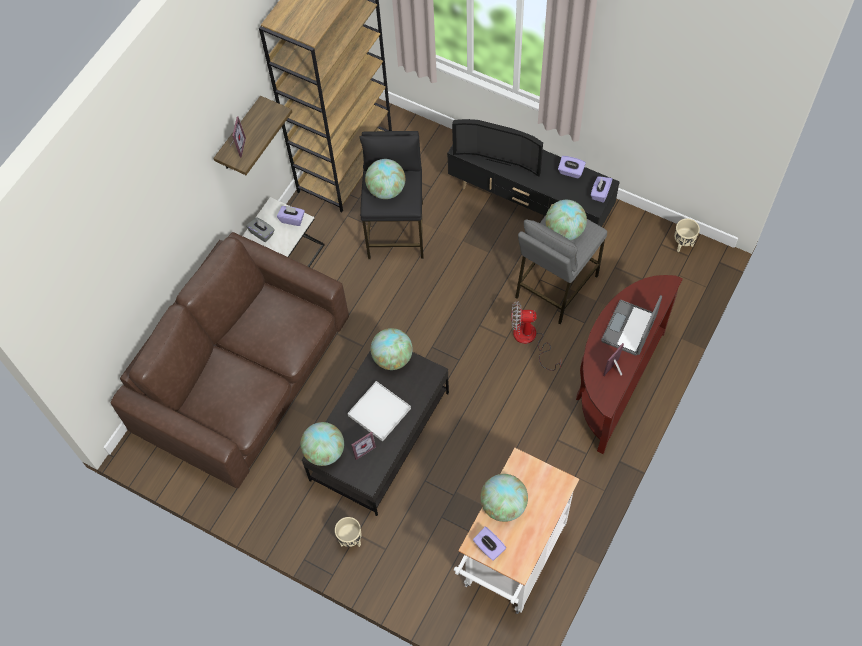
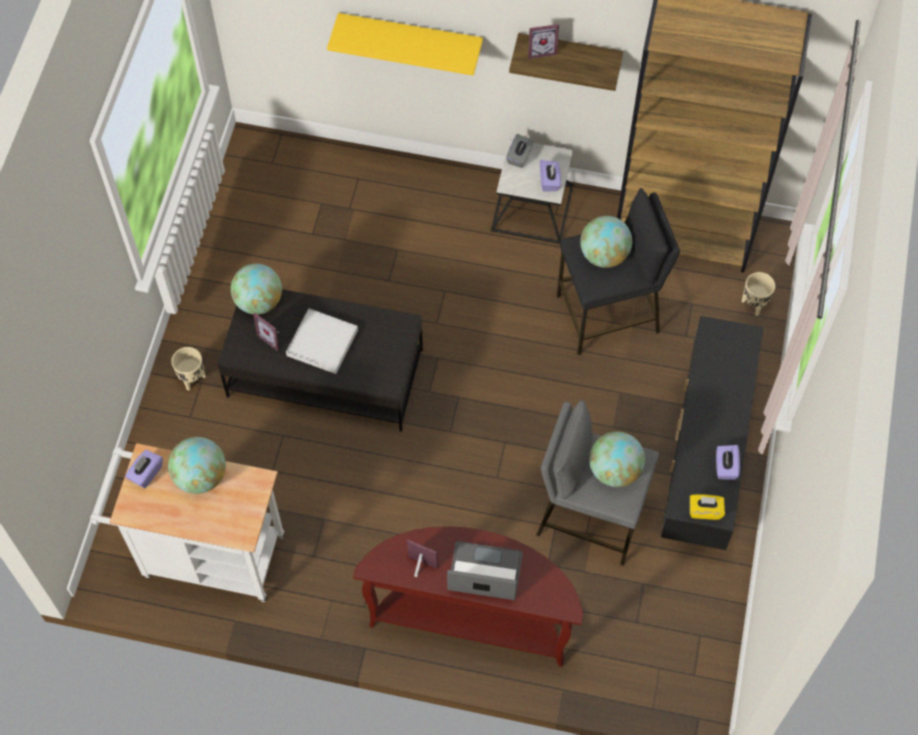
camera: 70 degrees right, 0 degrees up
(168, 244) = (410, 38): none -> yellow shelf
(244, 375) = (363, 214): brown sofa -> none
(392, 358) = (396, 337): globe -> none
(500, 156) = (718, 377): television -> none
(530, 340) = (502, 505): fan -> none
(600, 193) = (705, 511): purple tissue box -> yellow tissue box
(683, 245) = (709, 664): beige planter -> beige planter (754, 305)

